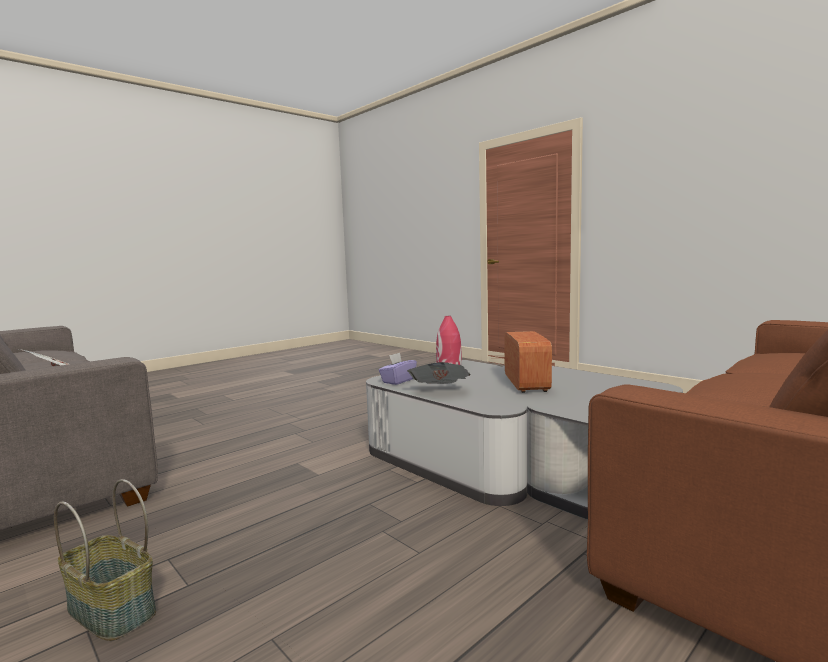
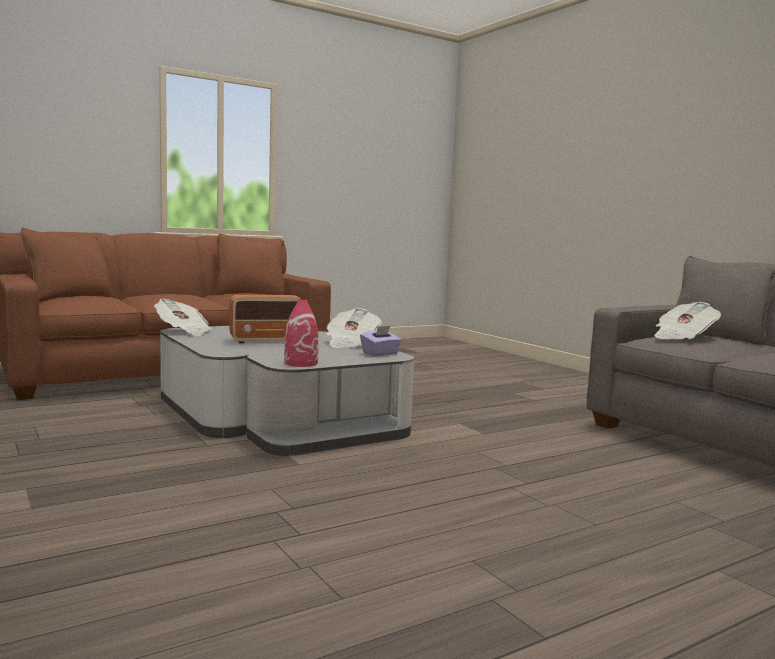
camera: 170 degrees left, 0 degrees up
(109, 611) = (540, 391): basket -> none
(526, 383) = (268, 341): radio -> radio turned 120 degrees counterclockwise
(640, 384) = (183, 332): none -> newspaper

